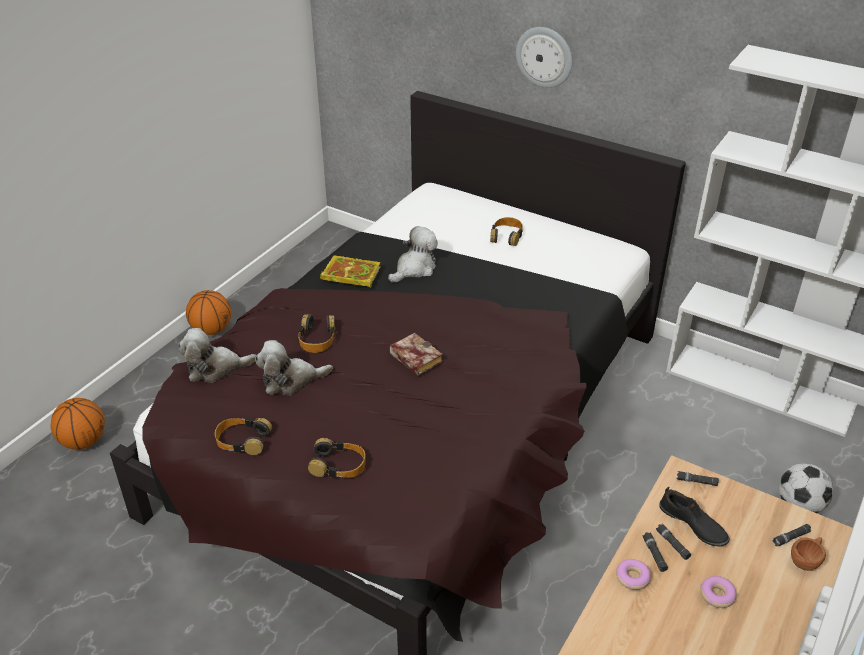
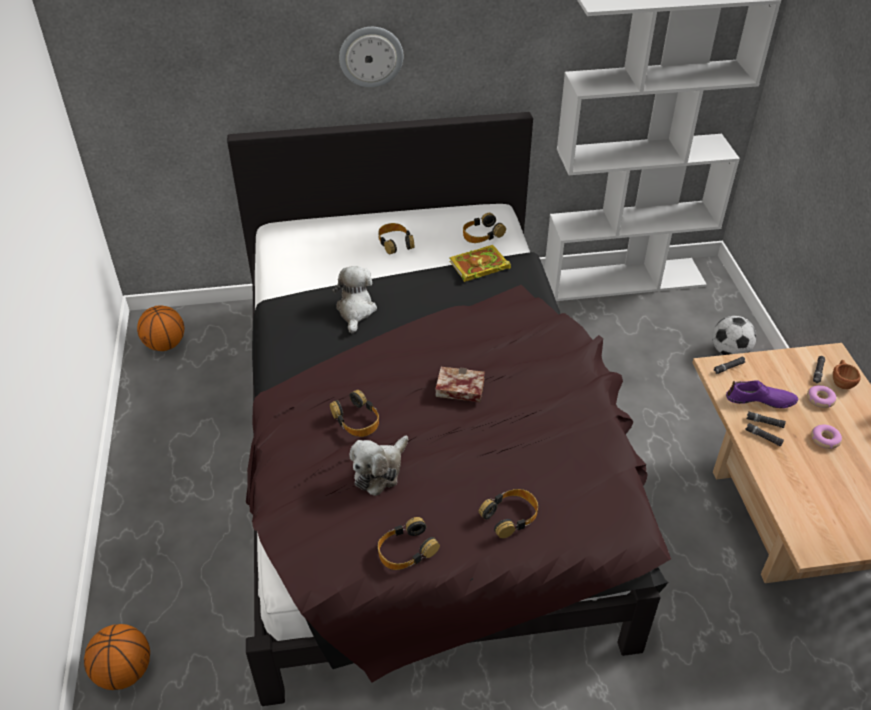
camera: 40 degrees left, 5 degrees up
(212, 330) = (132, 481): basketball -> basketball (165, 345)
(215, 368) = (297, 503): plush toy -> none
(349, 274) = (308, 345): book -> book (478, 266)
(587, 261) = (482, 234): none -> headphones
(632, 577) = (769, 463): donut -> donut (820, 399)
(692, 525) = (760, 400): black shoe -> purple shoe

